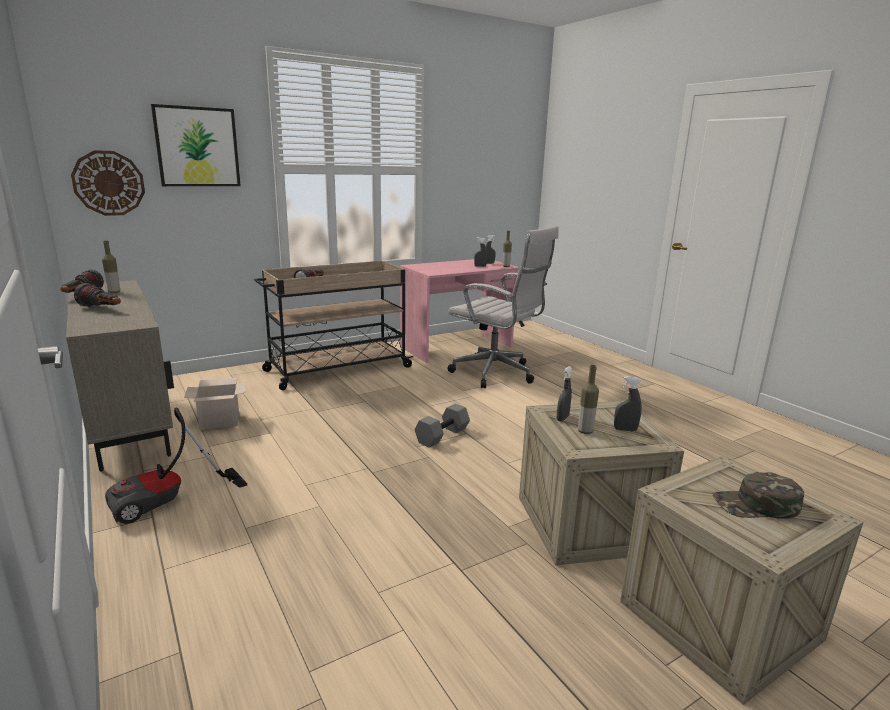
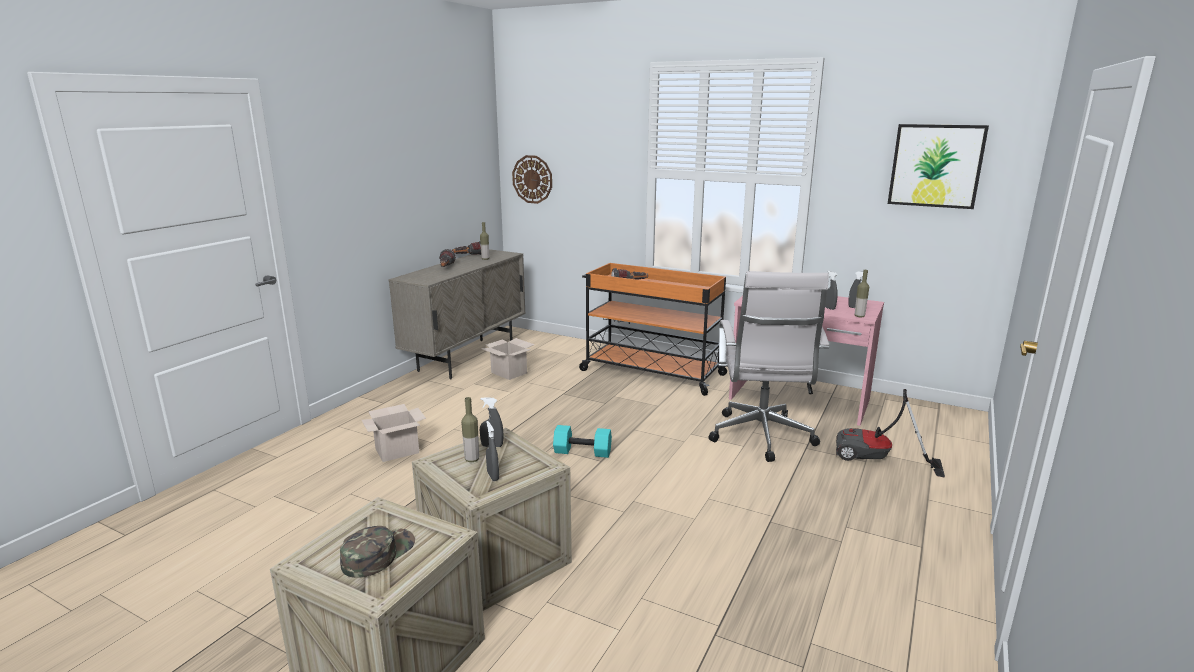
camera: 60 degrees right, 0 degrees up
(168, 503) = (400, 400): vacuum cleaner -> vacuum cleaner (877, 460)
(197, 147) = (589, 153): picture -> picture (936, 166)
(309, 533) = (398, 450): none -> cardboard box
(336, 369) = (650, 372): beige cart -> orange cart
(442, 435) = (583, 451): grey dumbbell -> turquoise dumbbell
(756, 505) = (378, 554): green cap -> green cap turned 60 degrees clockwise

